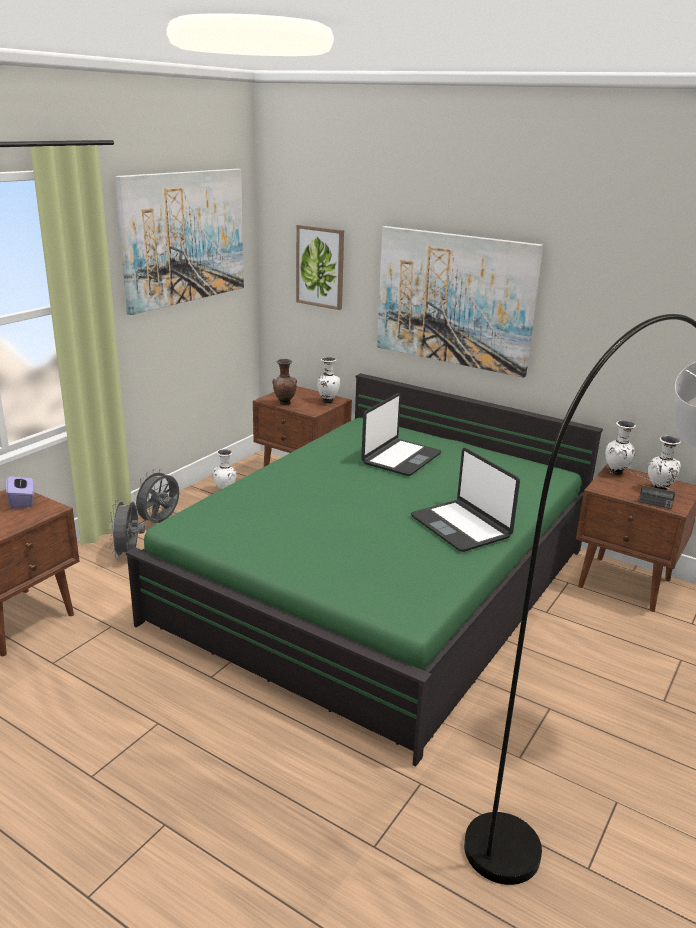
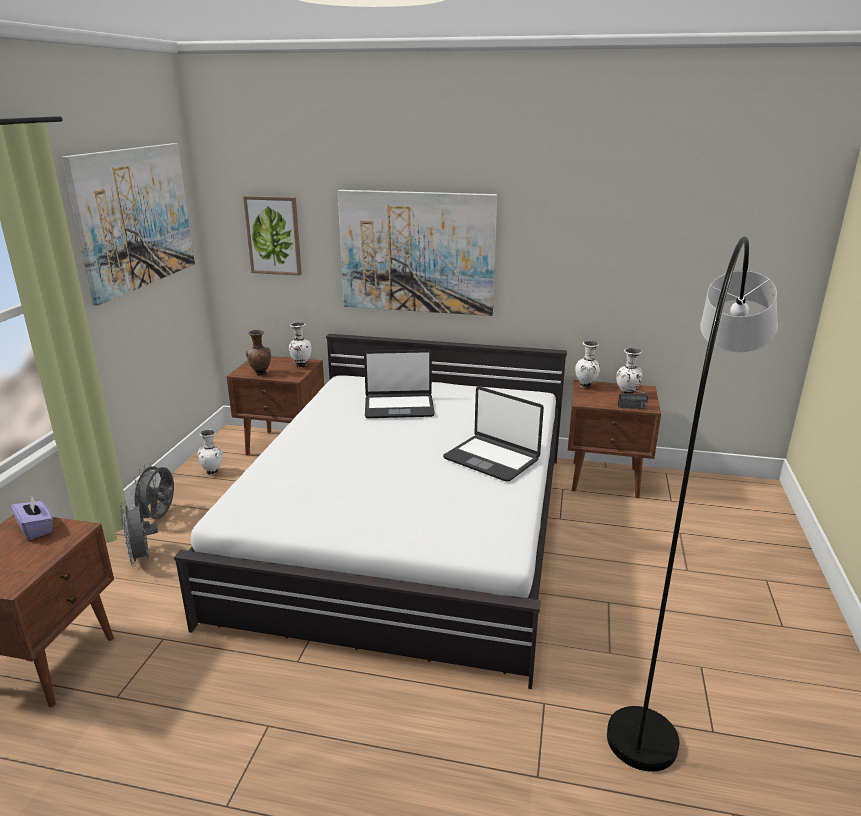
camera: 20 degrees left, 0 degrees up
(379, 584) = (408, 528): green bed -> white bed
(400, 458) = (399, 407): laptop -> laptop turned 75 degrees clockwise

